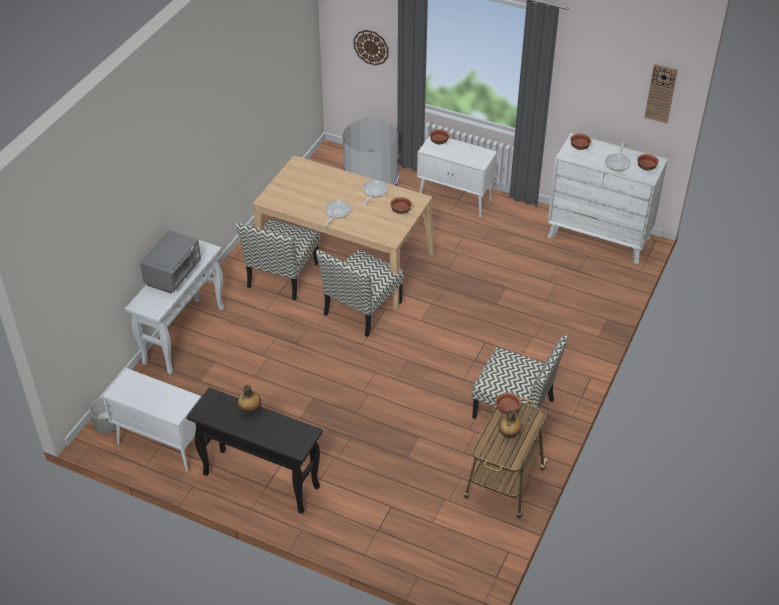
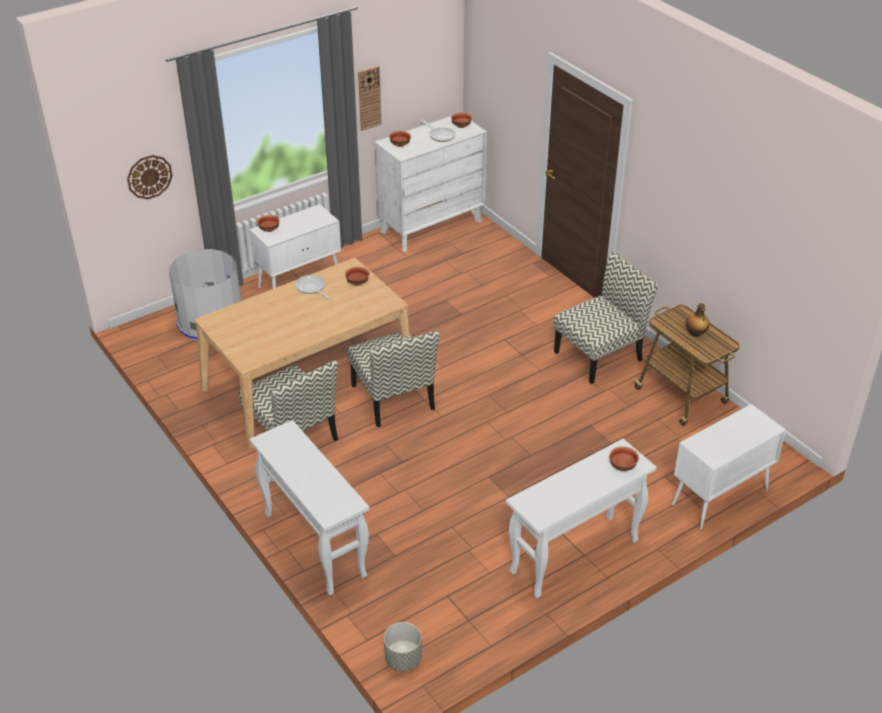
camera: 60 degrees left, 5 degrees down
(161, 445) = (468, 621): white cabinet -> white cabinet (719, 498)
(174, 274) = (303, 470): grey microwave -> none
(250, 410) = (562, 479): bottle -> none
(260, 481) = (574, 557): black console table -> white console table
(336, 213) = (318, 323): frying pan -> none
(507, 409) = (666, 323): bowl -> bowl (623, 466)
(661, 93) = (440, 52): wall clock -> wall clock (369, 98)

